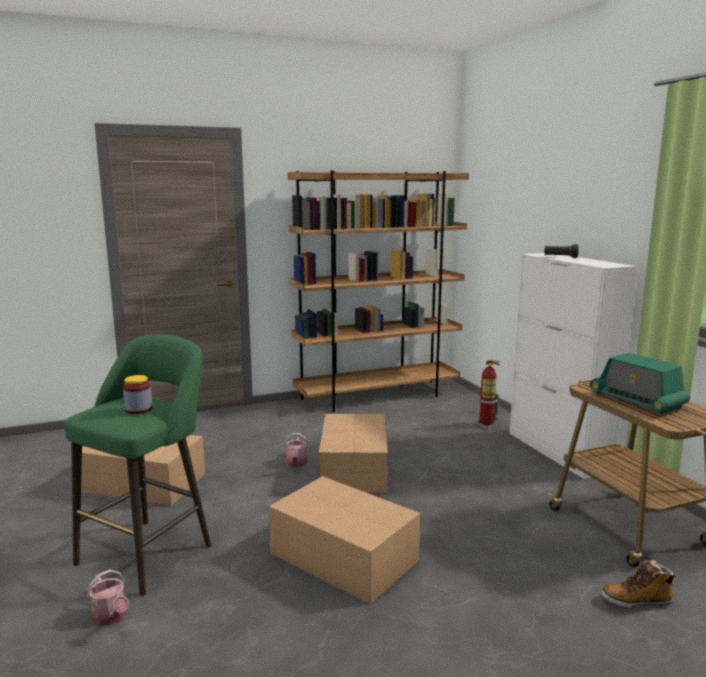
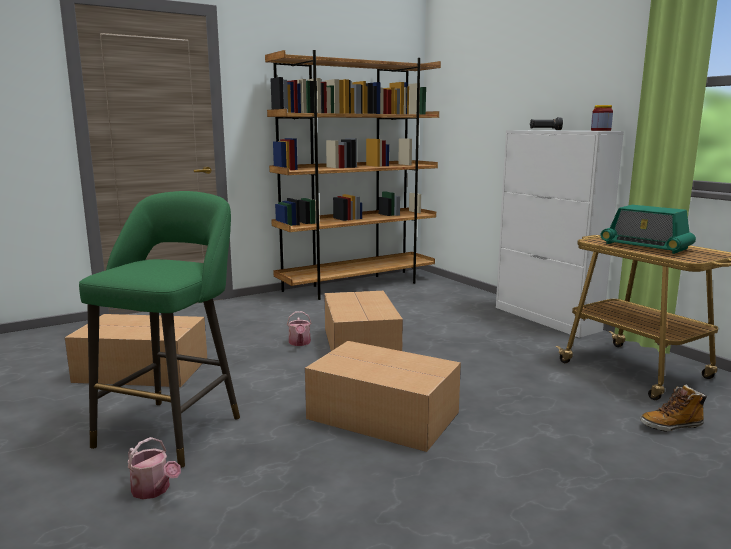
camera: 10 degrees left, 0 degrees up
(138, 409) = (164, 267): jar -> jar (600, 130)
(486, 425) = (471, 302): fire extinguisher -> none

